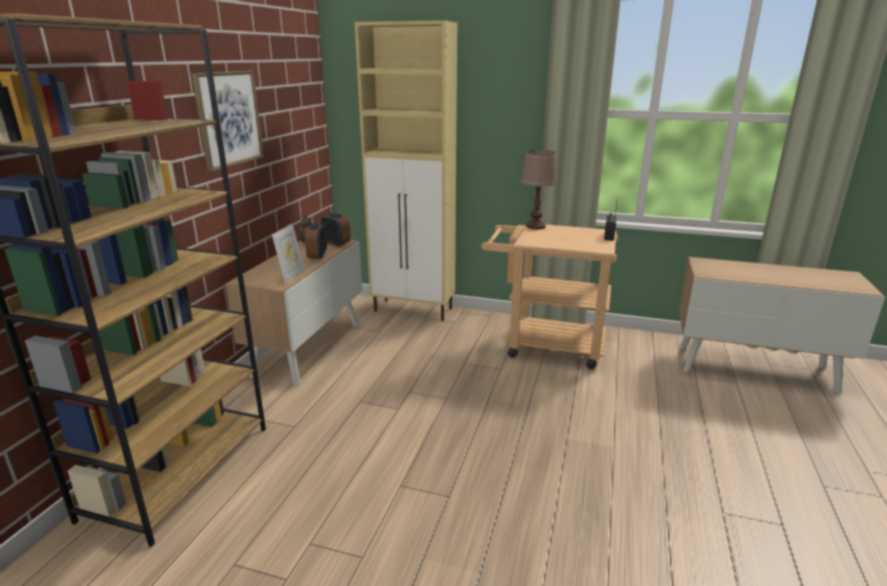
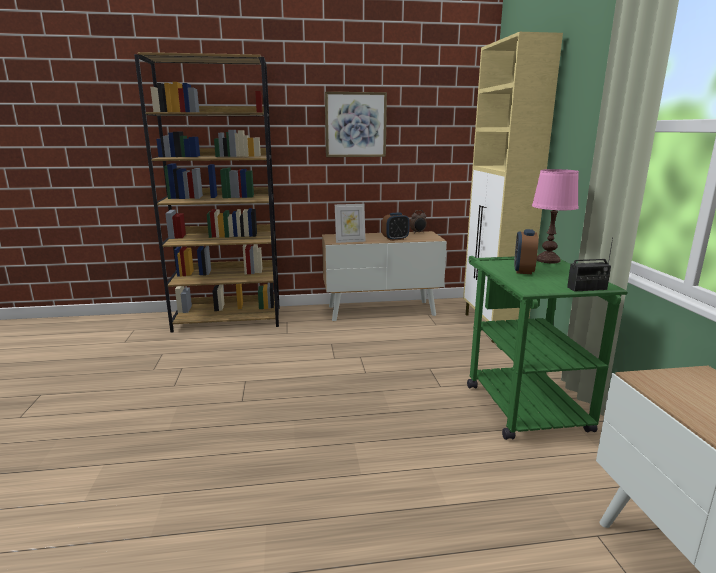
camera: 65 degrees right, 5 degrees down
(336, 244) = (427, 238): alarm clock -> alarm clock (523, 270)
(535, 226) = (547, 260): brown table lamp -> pink table lamp
(545, 345) = (520, 401): beige cart -> green cart

